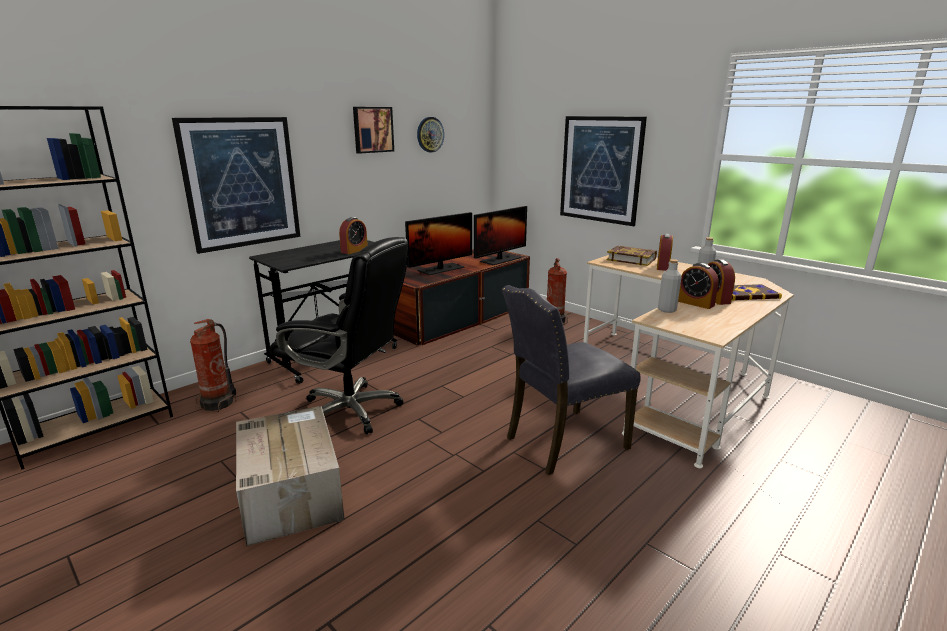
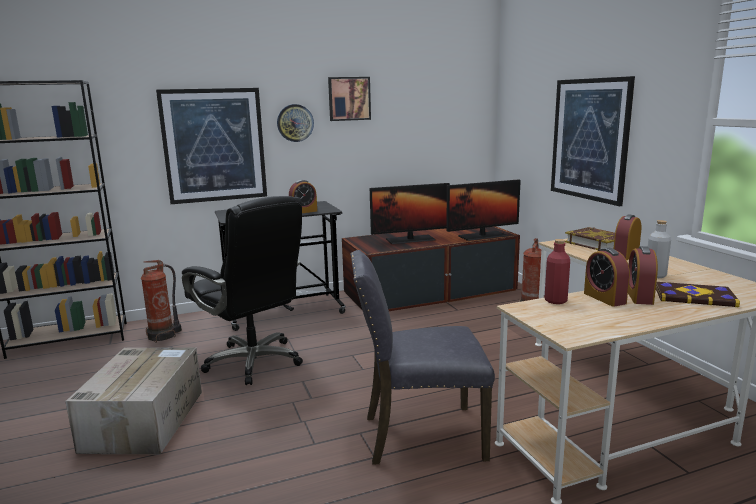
camera: 25 degrees right, 5 degrees down
(430, 134) = (415, 103): wall clock -> wall clock (295, 123)
(667, 310) = (555, 300): grey bottle -> red bottle

